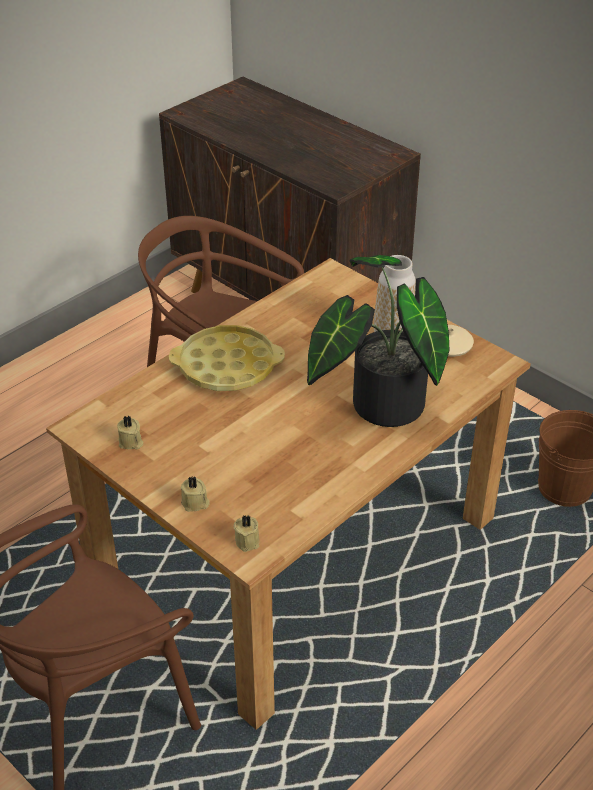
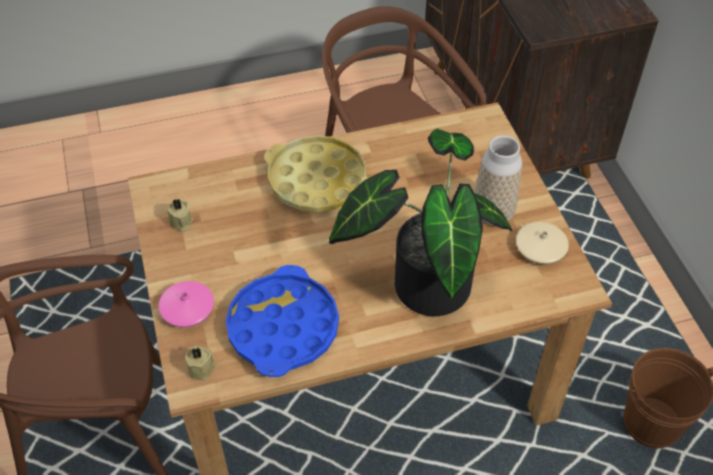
camera: 30 degrees right, 10 degrees up
(195, 503) = (187, 309): beige candle -> pink vase
(291, 482) = (283, 327): none -> blue tray

